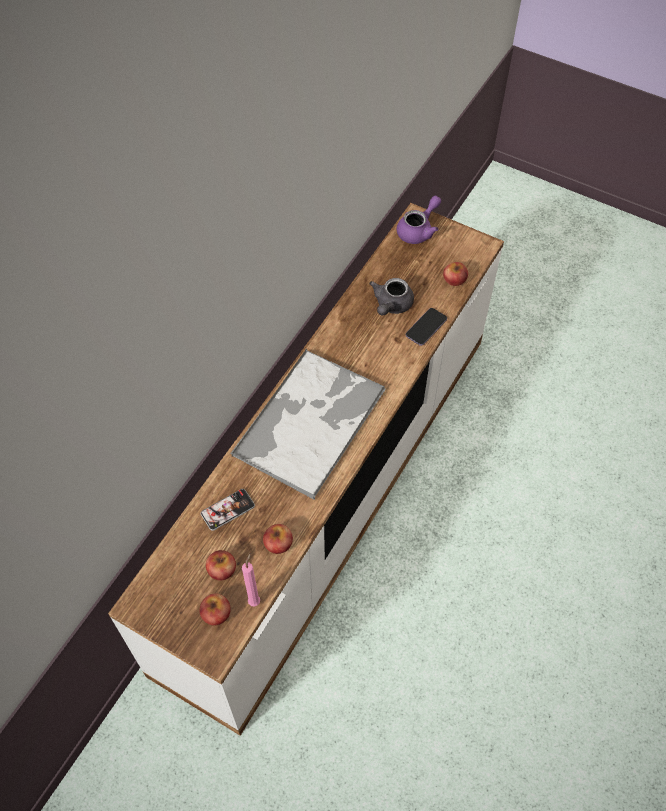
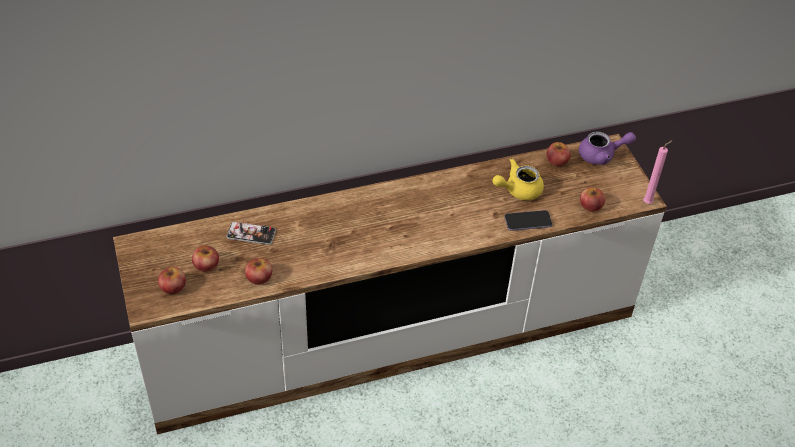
camera: 40 degrees right, 10 degrees down
(255, 600) = (205, 298): pink candle -> pink candle (648, 202)
(310, 421) = (369, 222): tray -> none
(391, 305) = (518, 190): grey teapot -> yellow teapot
(392, 258) = (557, 160): none -> apple

